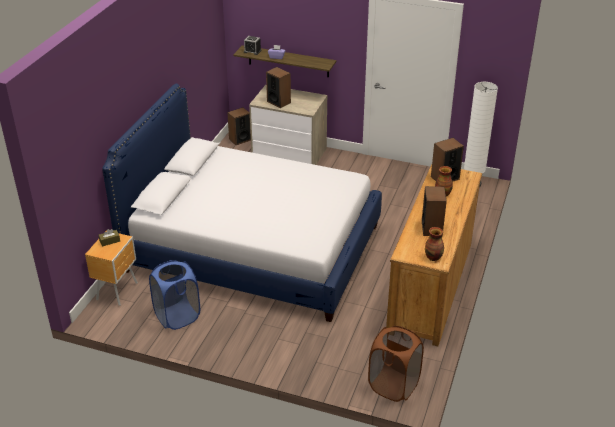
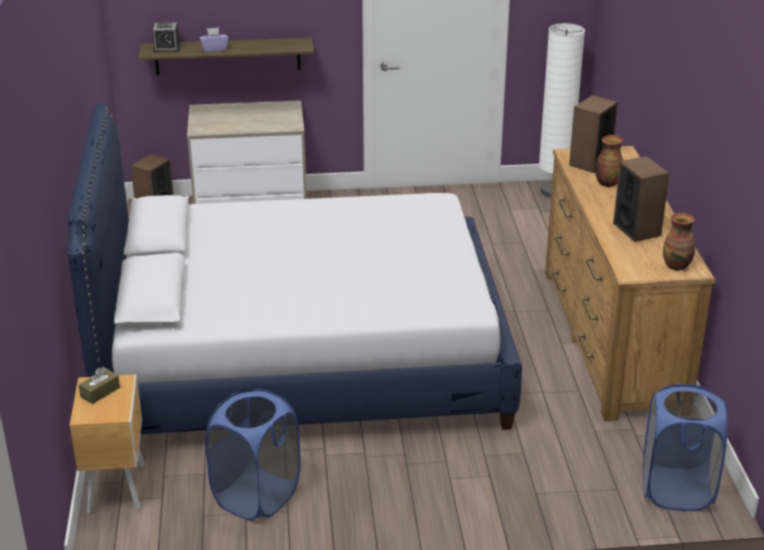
camera: 25 degrees left, 5 degrees down
(279, 102) = (233, 123): speaker -> none
(393, 386) = (676, 490): brown laundry basket -> blue laundry basket

